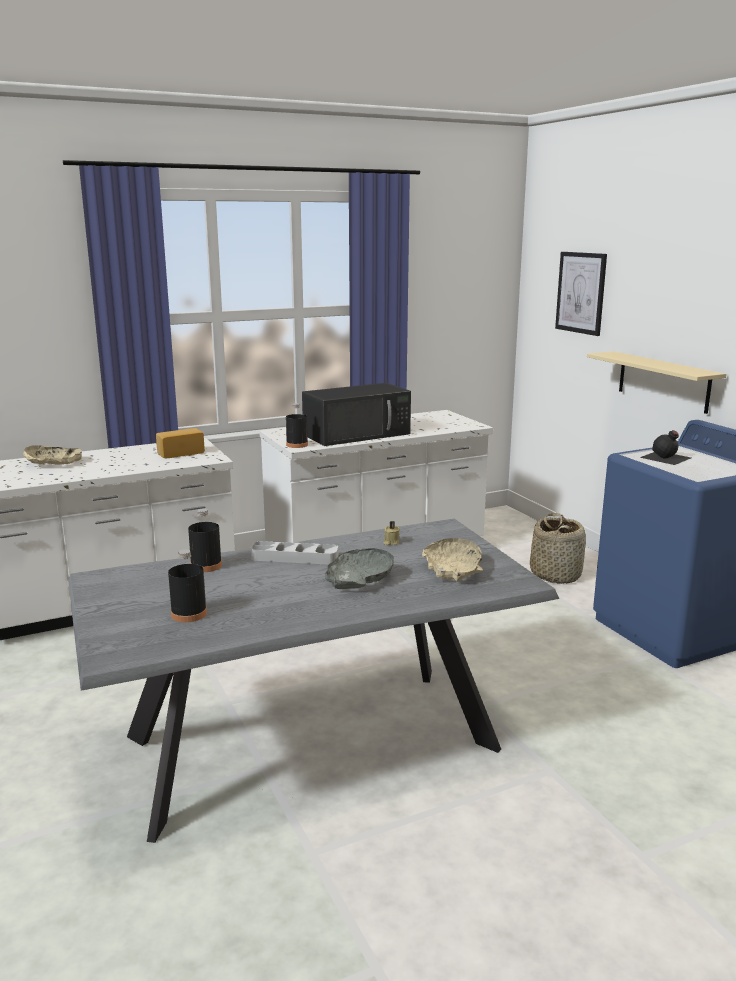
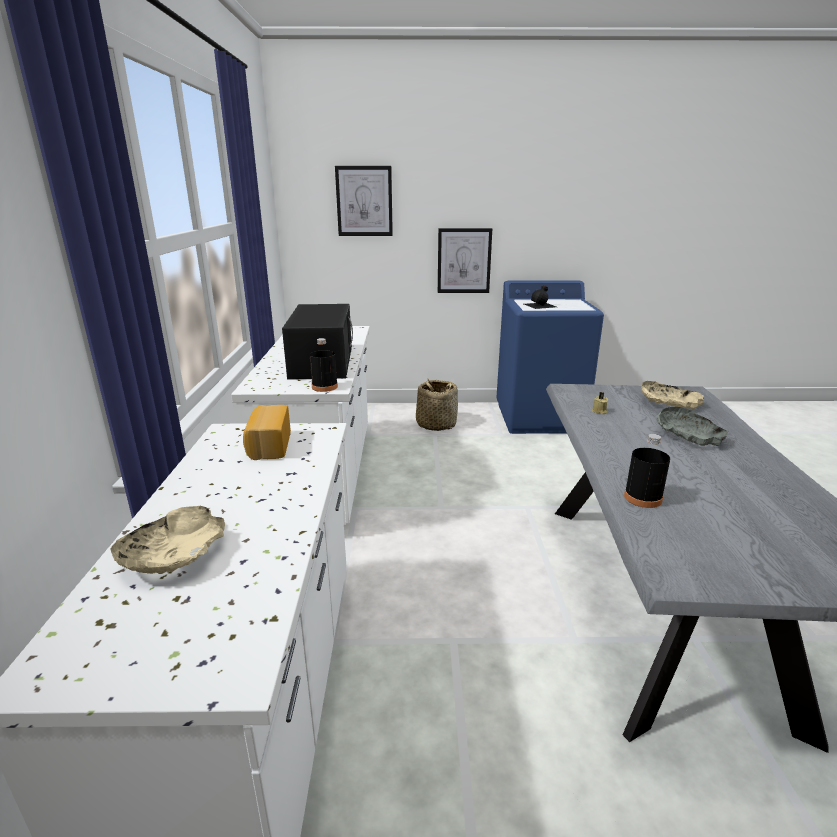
camera: 65 degrees left, 5 degrees up
(189, 614) = (783, 524): black bottle -> none
(294, 557) = (628, 452): grey tray -> none
(663, 381) = (464, 261): beige shelf -> picture

